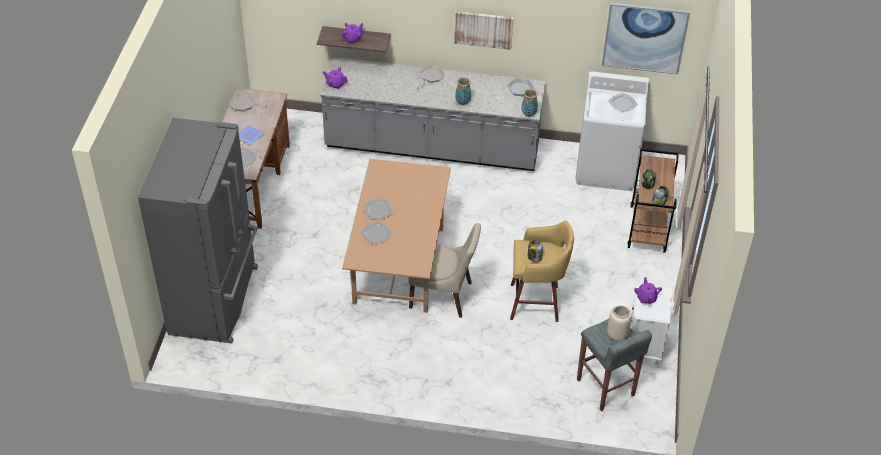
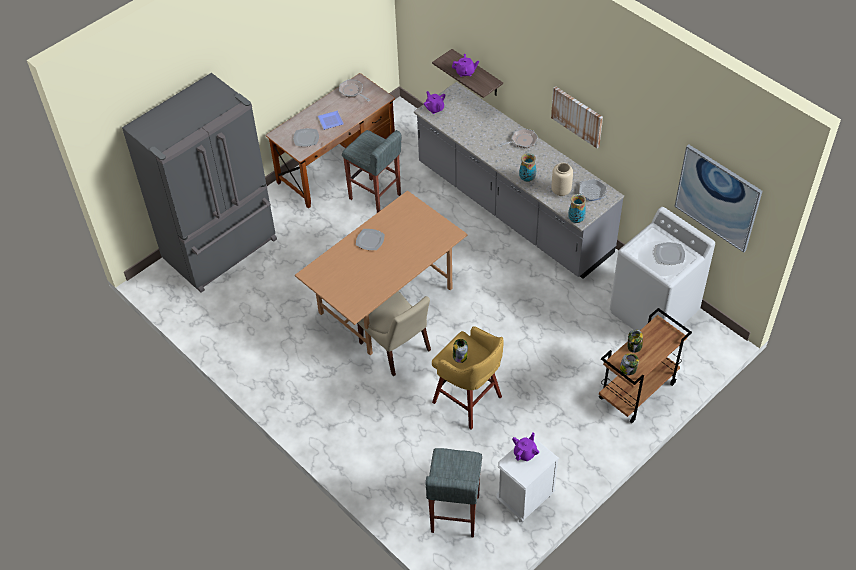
camera: 40 degrees right, 5 degrees up
(311, 192) = (375, 197): none -> grey stool
(376, 234) = (348, 261): plate -> none
(617, 334) = (461, 469): beige vase -> beige vase (561, 190)

